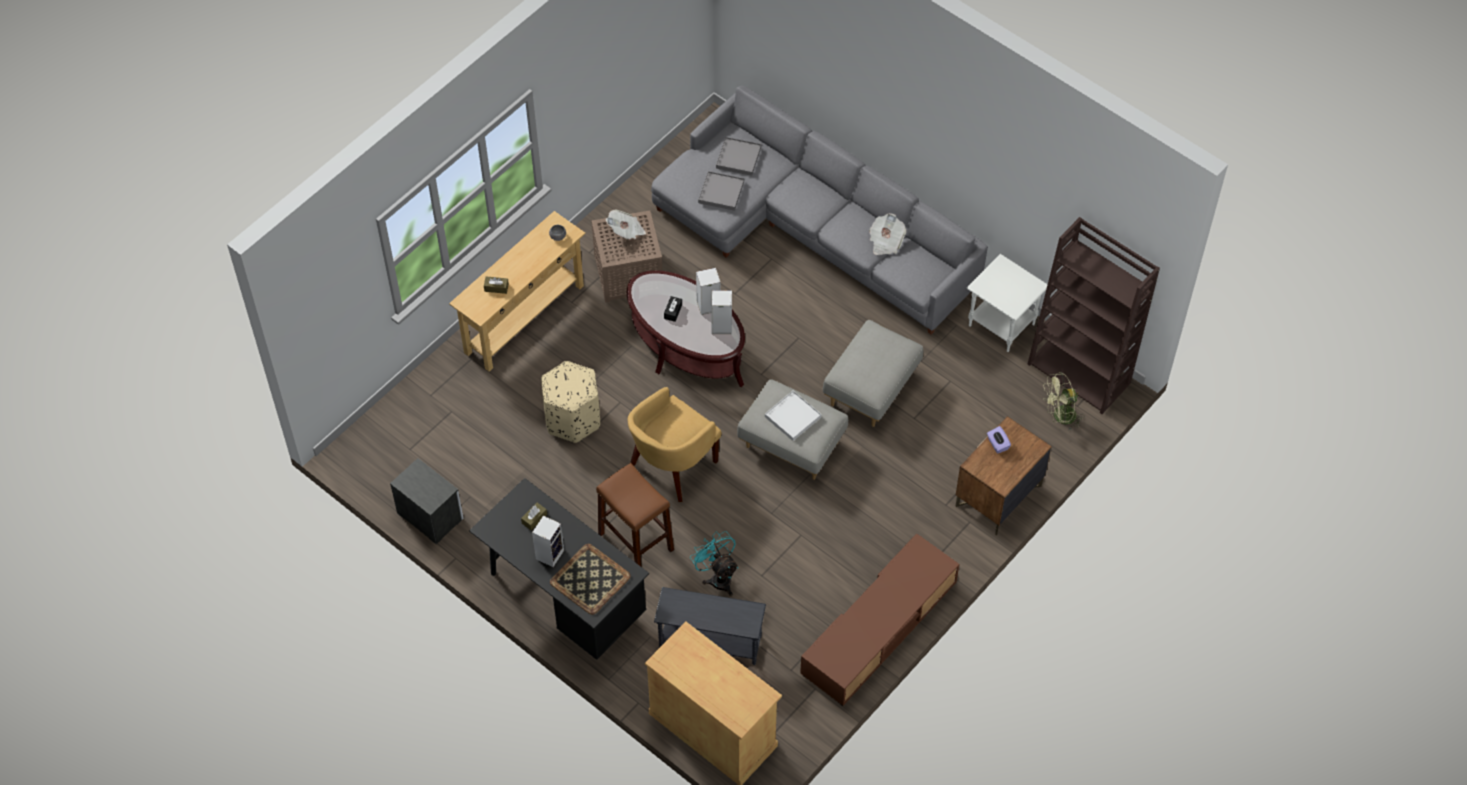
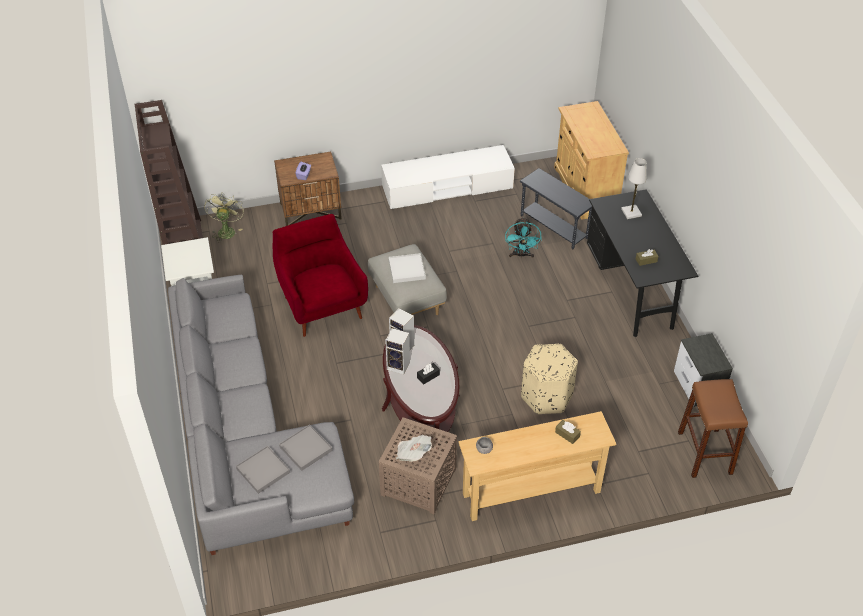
camera: 145 degrees left, 10 degrees down
(550, 553) = (648, 237): speaker -> none
(589, 579) = (631, 212): tray -> white table lamp
(636, 542) = (559, 298): brown stool -> brown stool (705, 452)
(672, 466) = (498, 329): yellow armchair -> none
(871, 389) = (322, 305): grey ottoman -> red armchair
(879, 628) = (447, 188): brown tv stand -> white tv stand
(885, 241) = (225, 343): newspaper -> none
(1060, 417) = (226, 230): green fan -> green fan turned 105 degrees counterclockwise

